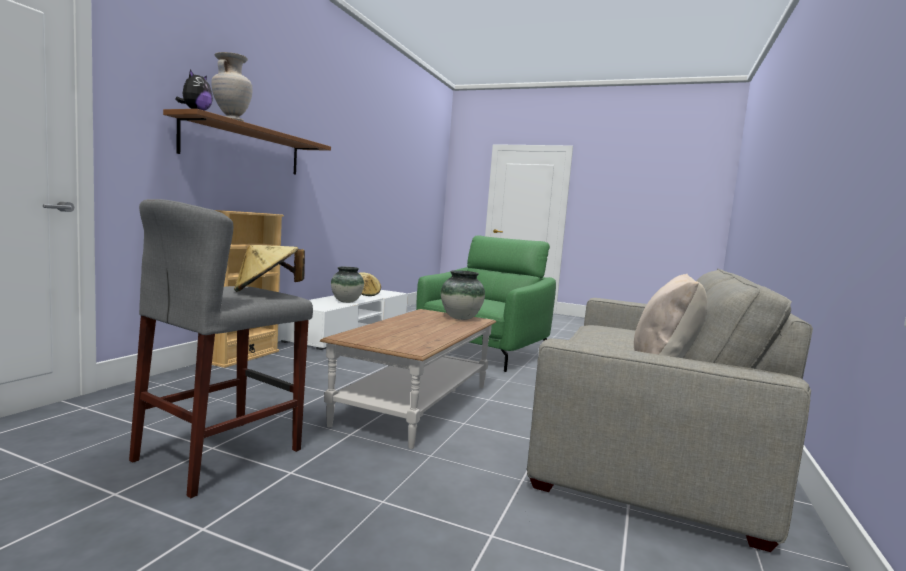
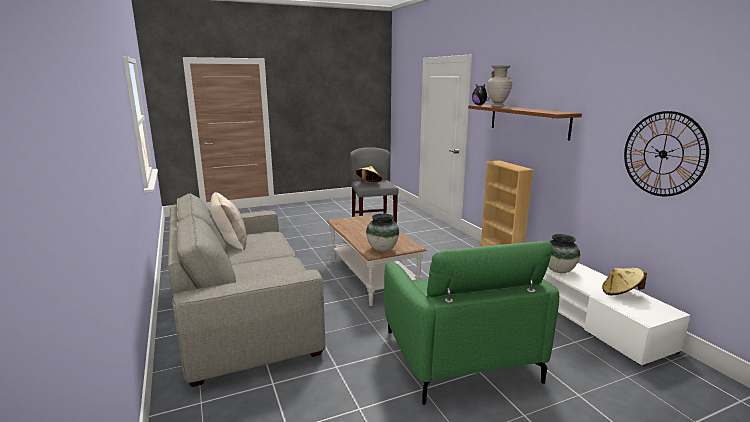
camera: 135 degrees right, 10 degrees up
(353, 183) = (663, 154): none -> wall clock

